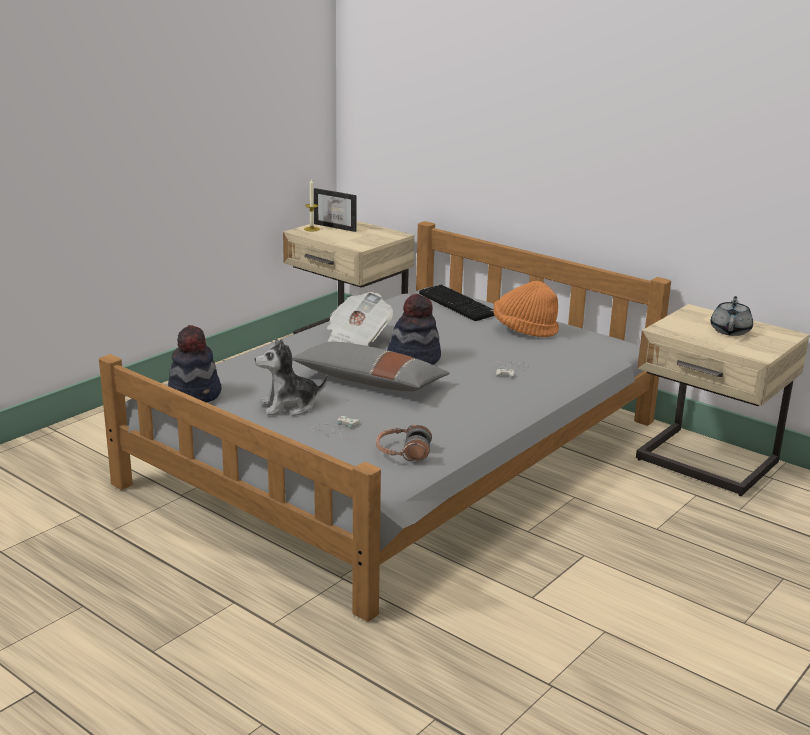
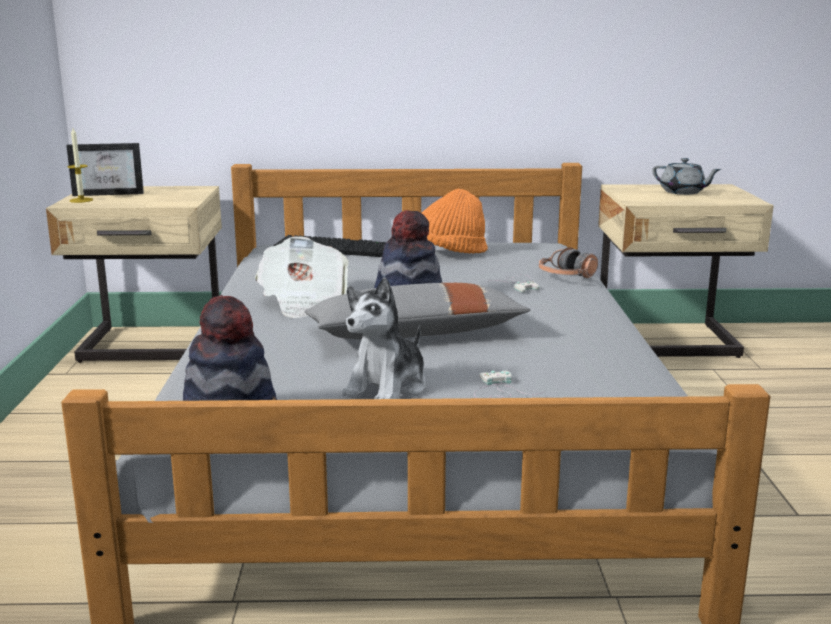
camera: 40 degrees left, 5 degrees down
(403, 452) = (620, 386): headphones -> headphones (566, 276)
(730, 330) = (683, 192): grey teapot -> grey teapot turned 150 degrees clockwise

